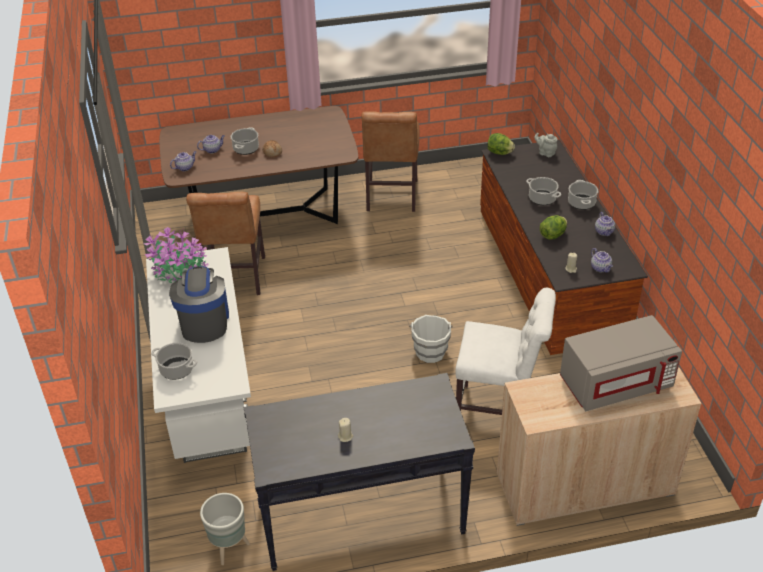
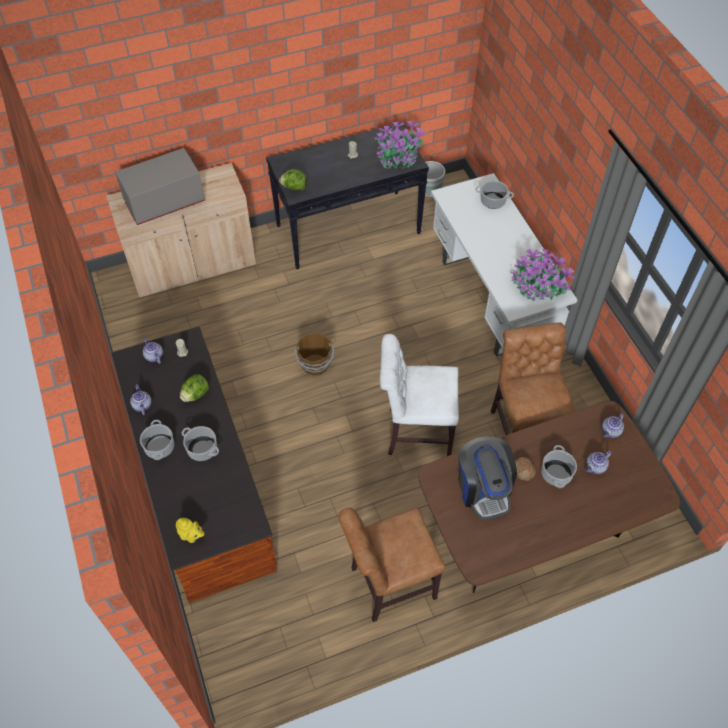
camera: 170 degrees right, 15 degrees up
(204, 322) = (492, 242): coffee machine -> coffee machine (483, 489)
(280, 425) = (398, 157): none -> potted plant
(391, 198) = (388, 584): brown chair -> brown chair turned 105 degrees counterclockwise
(430, 351) = (315, 365): white bucket -> brown bucket
(498, 413) = (254, 313): white chair -> white chair (415, 432)
(499, 153) = (249, 529): lettuce -> lettuce (294, 187)
(545, 153) = (191, 536): grey teapot -> yellow teapot

